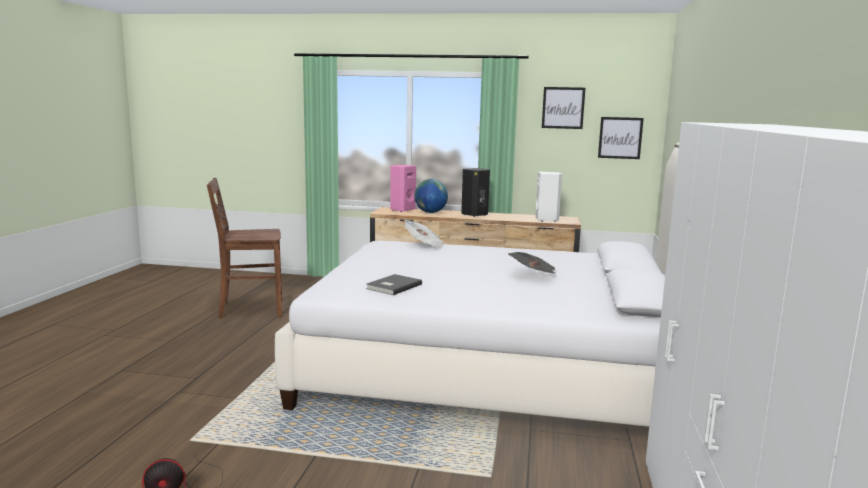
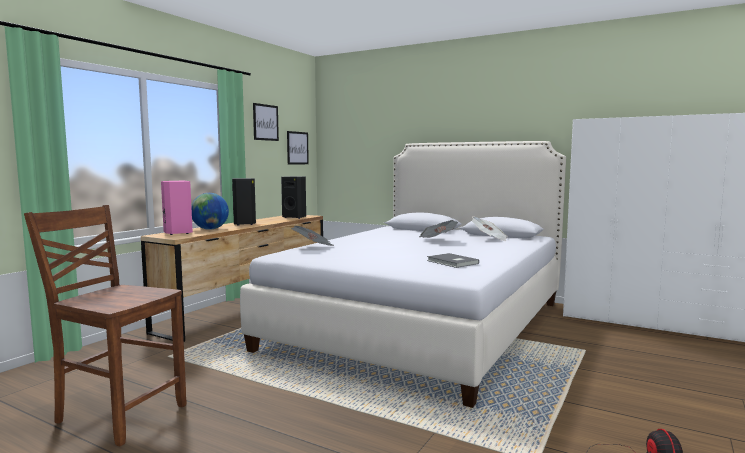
camera: 70 degrees left, 5 degrees down
(250, 309) = (119, 414): brown chair -> brown chair turned 105 degrees clockwise
(547, 220) = (295, 217): white speaker -> black speaker
(582, 296) = (489, 239): none -> newspaper

